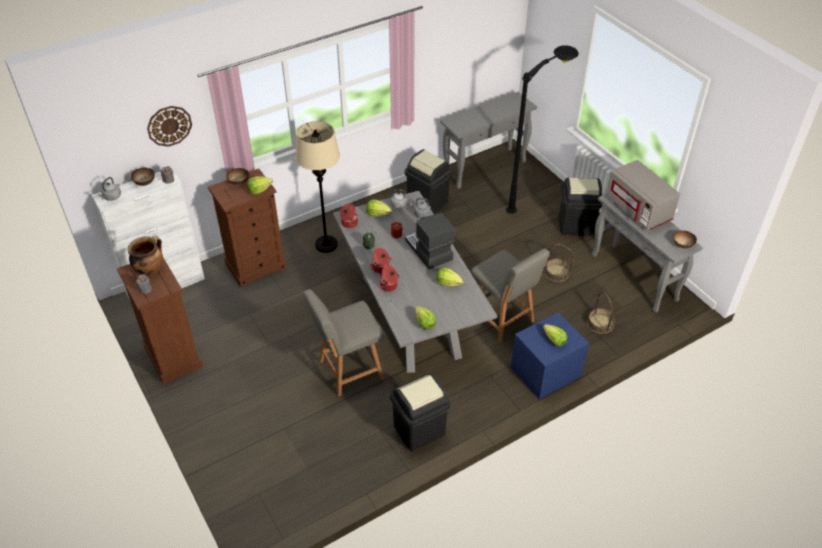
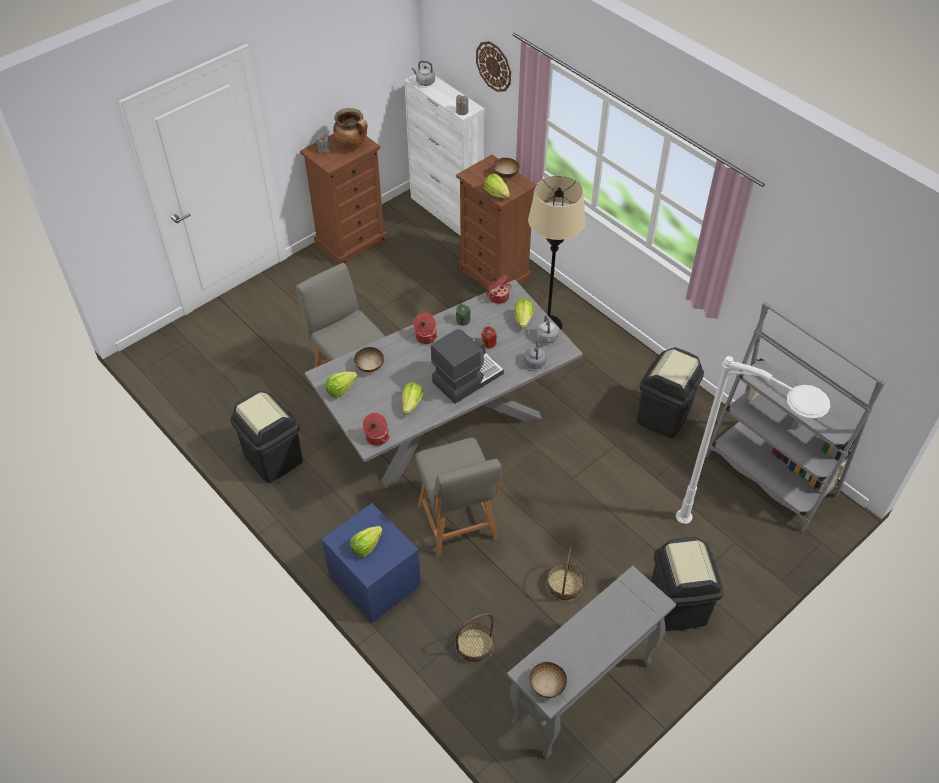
camera: 80 degrees right, 5 degrees up
(145, 183) = (452, 97): bowl -> bowl (369, 367)
(389, 286) = (396, 349): cooking pot -> cooking pot (376, 438)
(485, 167) = (770, 475): grey console table -> grey bookcase
(502, 320) = (458, 525): grey chair -> grey chair turned 60 degrees counterclockwise
(536, 196) = (727, 547): black floor lamp -> white floor lamp
(639, 209) = (618, 623): grey microwave -> none

